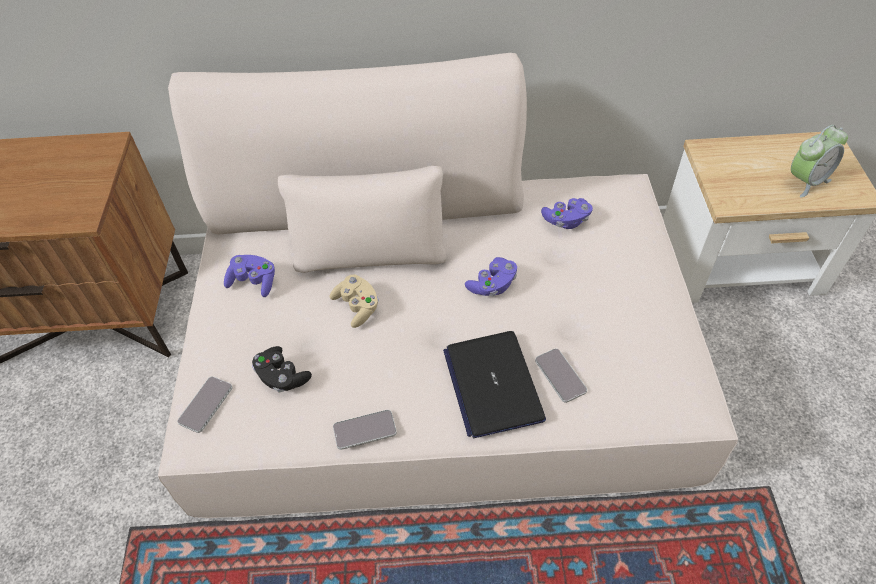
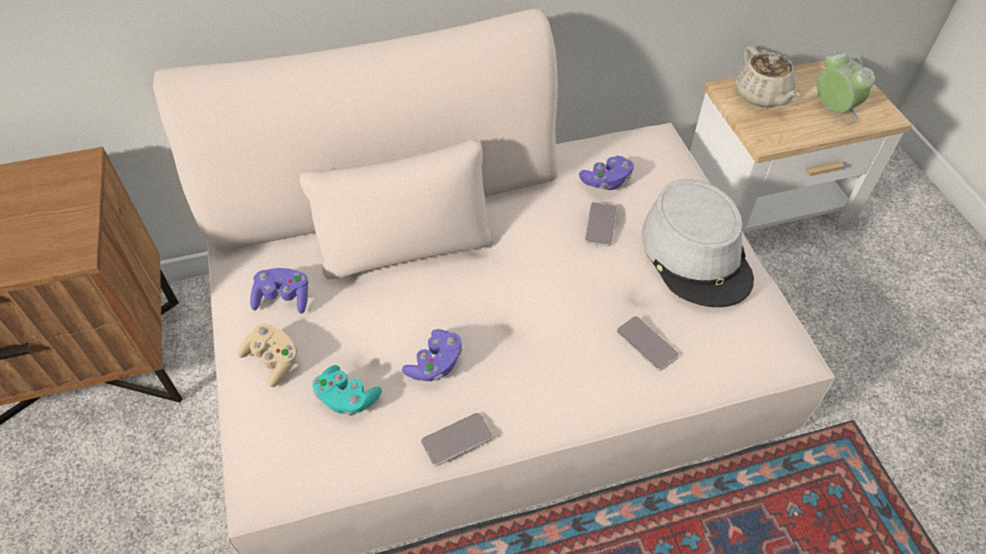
camera: 15 degrees left, 0 degrees up
(206, 404) = (267, 446): phone -> phone (600, 225)
(282, 377) = (347, 398): black game controller -> turquoise game controller
(357, 307) = (410, 307): beige game controller -> beige game controller (273, 361)
(492, 285) = (549, 260): purple game controller -> purple game controller (435, 364)
(492, 384) = (580, 365): laptop -> none
(632, 301) = (696, 254): none -> grey hat
(737, 159) = (762, 95): none -> beige teapot
(806, 181) = (833, 109): alarm clock -> alarm clock turned 75 degrees counterclockwise

